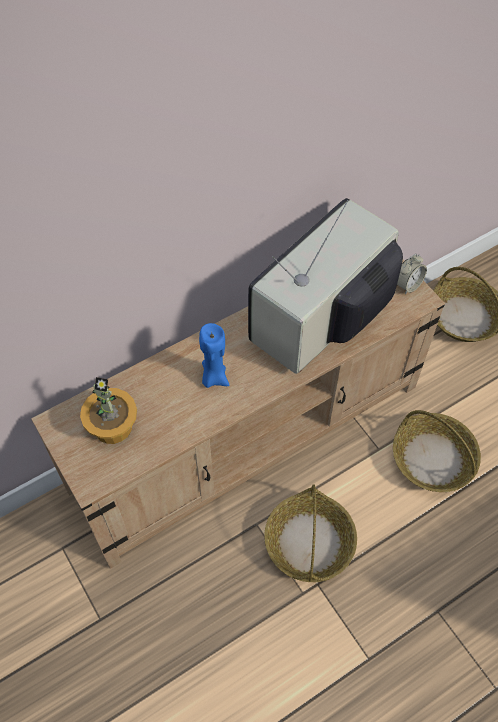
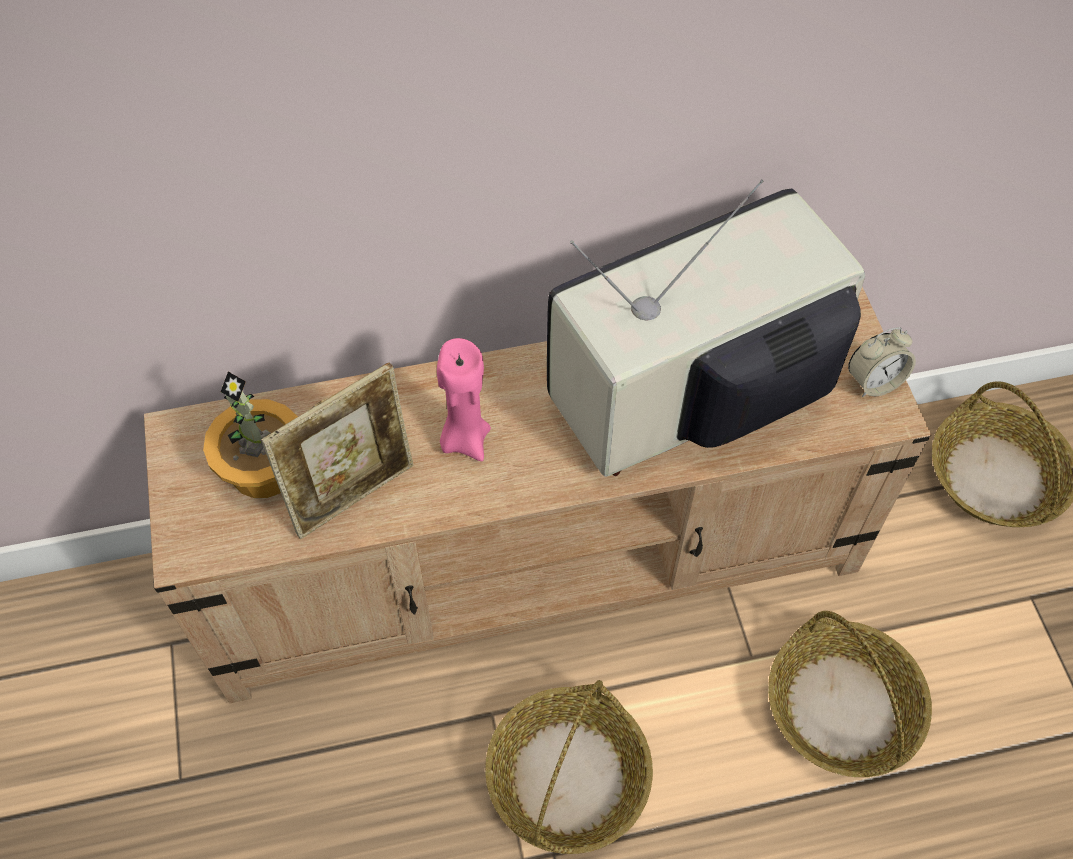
camera: 20 degrees right, 0 degrees up
(168, 425) = (354, 495): none -> picture frame
(214, 377) = (464, 439): blue candle -> pink candle

